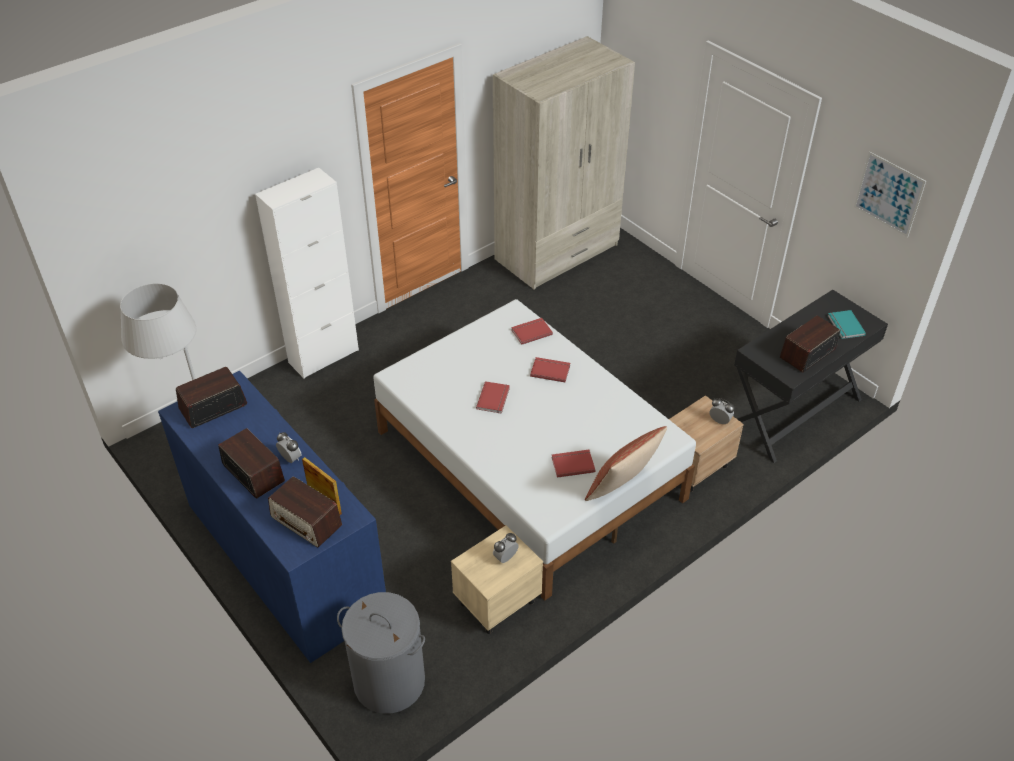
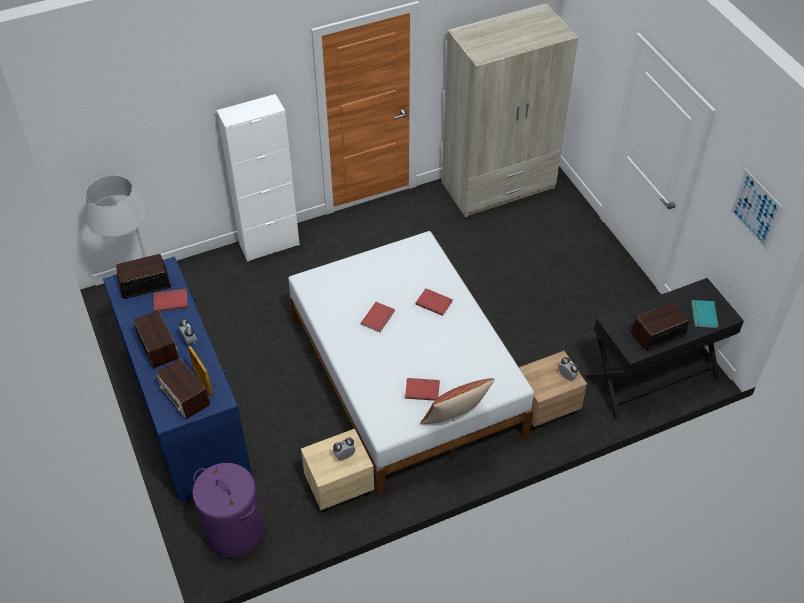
camera: 15 degrees right, 5 degrees up
(389, 682) = (234, 532): grey laundry basket -> purple laundry basket
(531, 331) = (431, 263): red book -> red book (170, 300)

